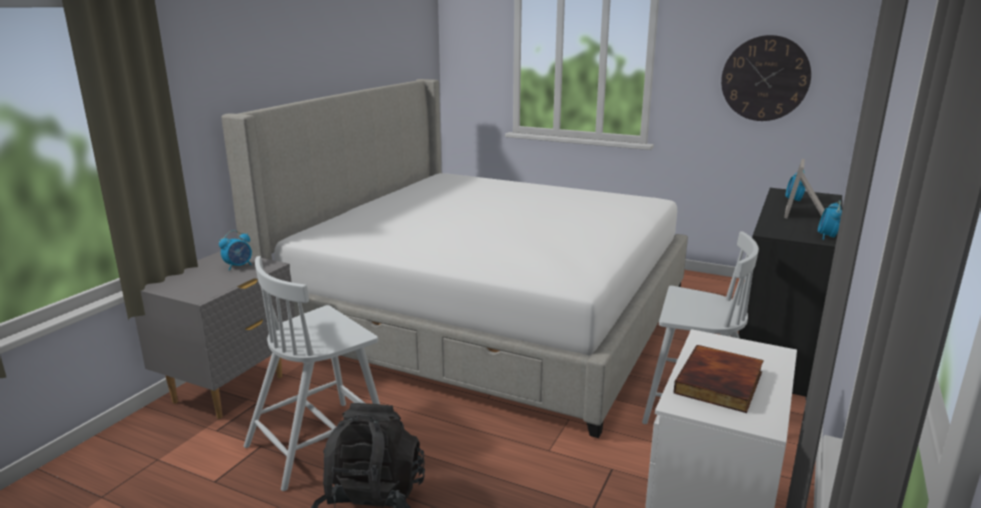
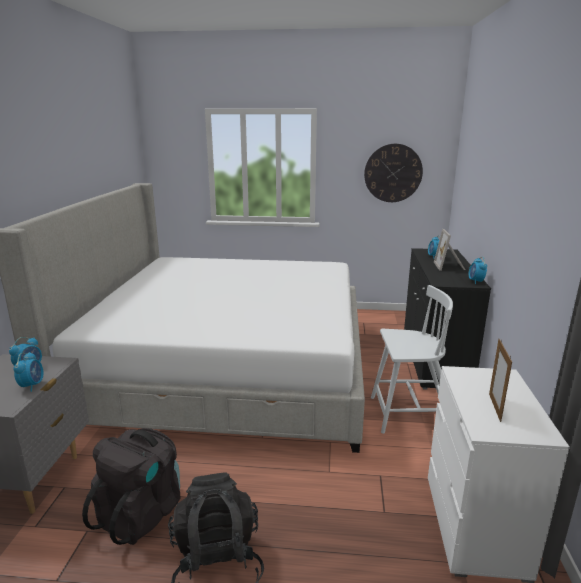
camera: 20 degrees left, 0 degrees up
(232, 281) = (32, 385): none -> alarm clock
(320, 442) = (141, 512): white chair -> black backpack
(721, 383) = (494, 407): book -> picture frame

